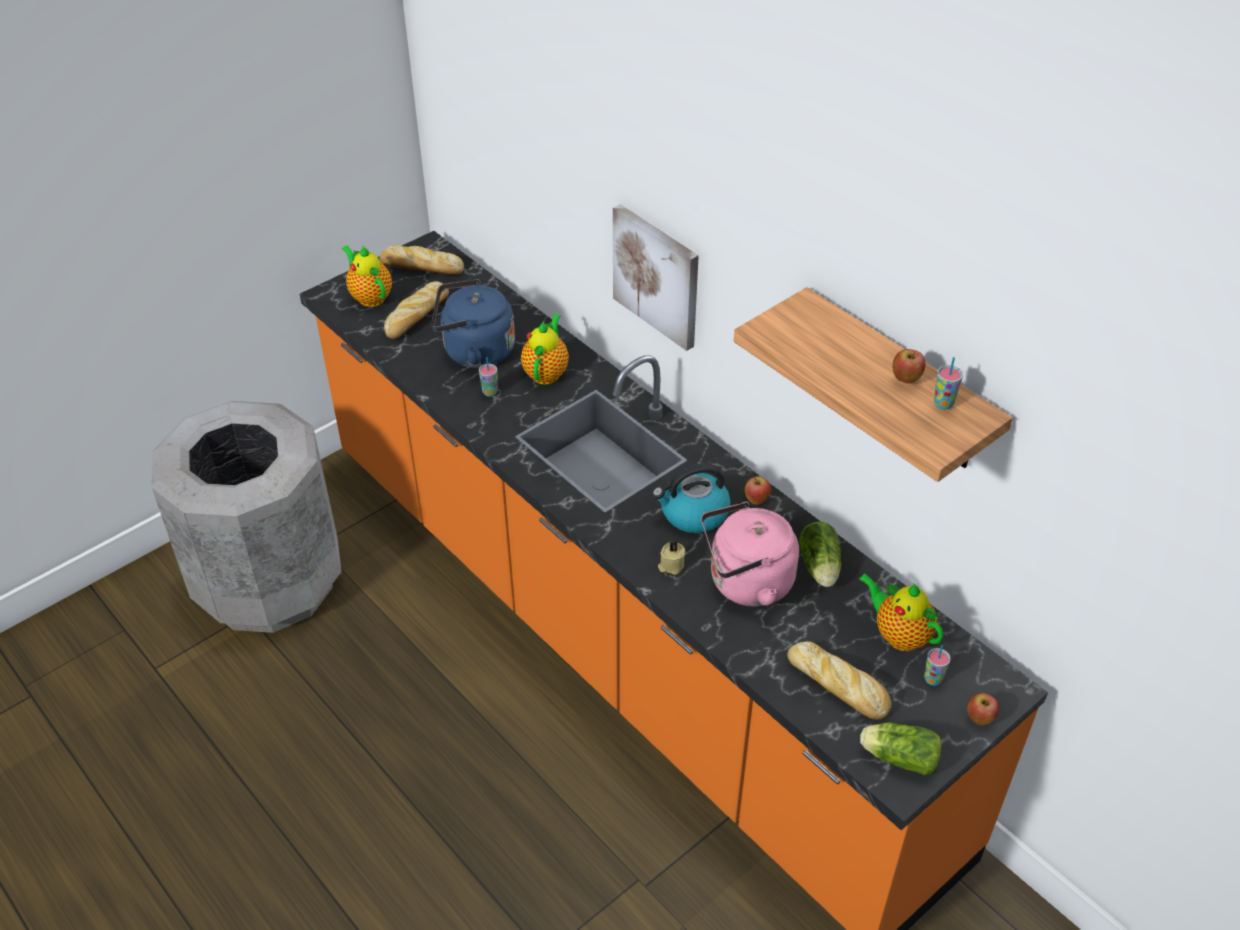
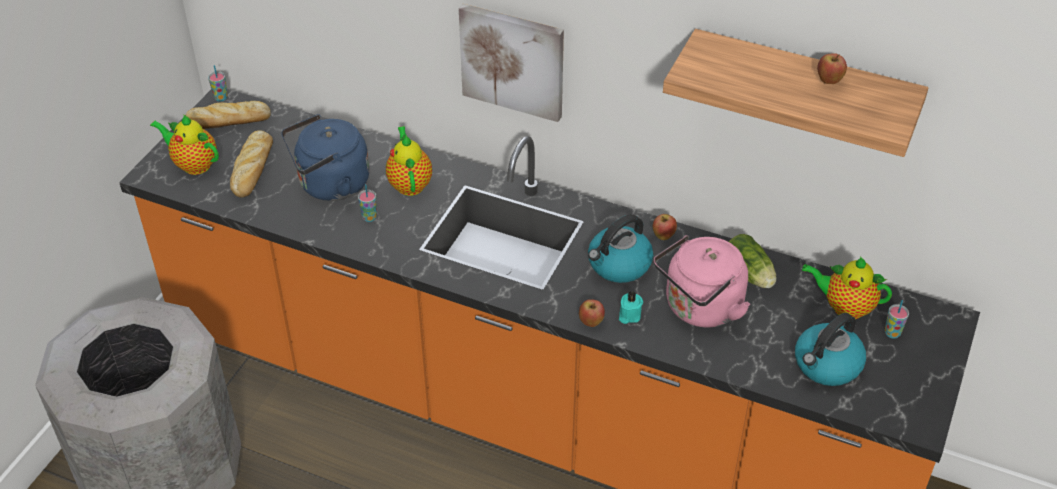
camera: 25 degrees left, 0 degrees up
(671, 565) = (629, 315): beige candle -> turquoise candle
(839, 686) = (826, 365): bread -> kettle
(897, 757) = (905, 405): lettuce -> none
(943, 404) = (871, 92): cup -> cup (221, 98)
(979, 719) = (945, 351): apple -> apple (591, 322)

